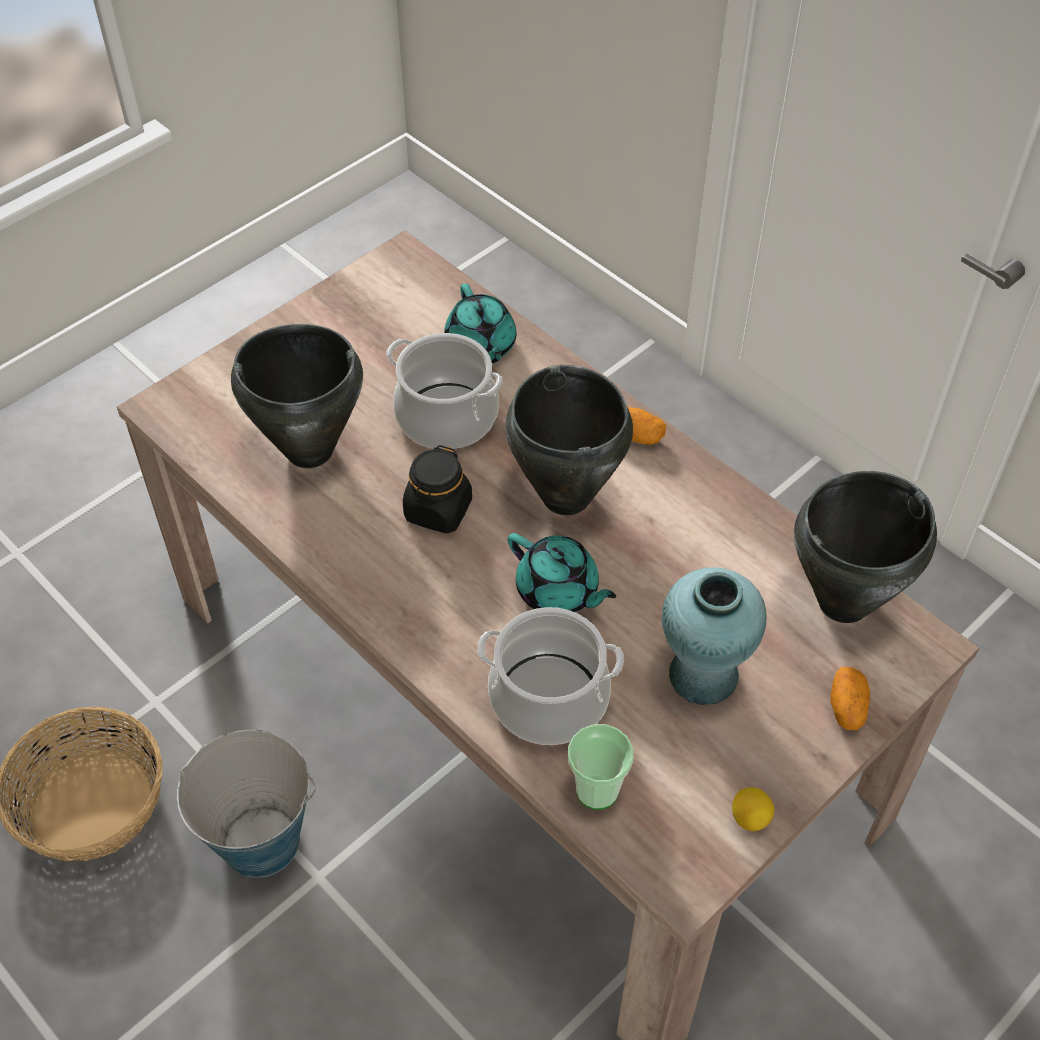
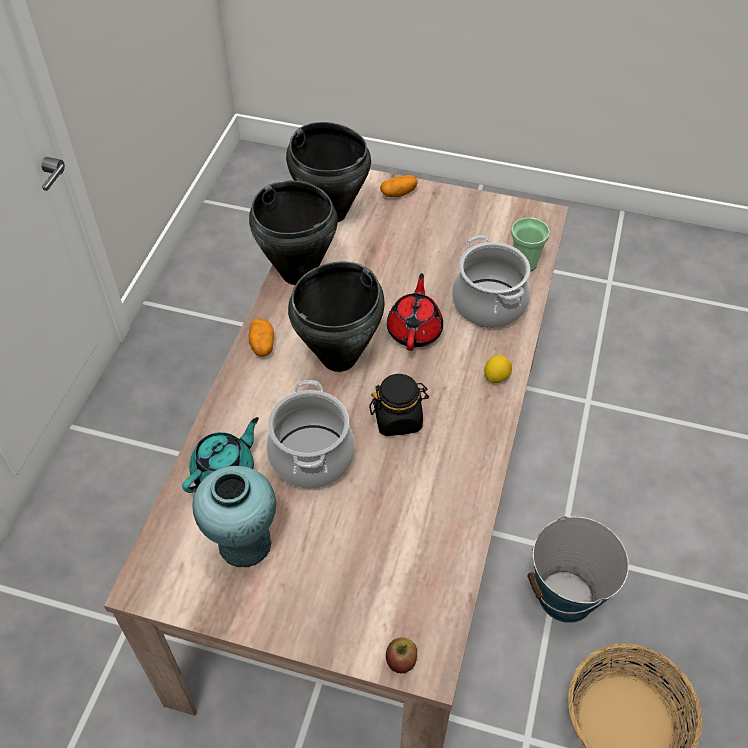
camera: 120 degrees left, 0 degrees up
(183, 391) = (401, 660): none -> apple
(308, 449) = (399, 527): black cooking pot -> black cooking pot (298, 274)
(558, 591) = (415, 330): turquoise teapot -> red teapot
(702, 675) = (422, 249): turquoise vase -> turquoise vase (244, 544)
(750, 818) = (489, 206): lemon -> lemon (496, 377)

